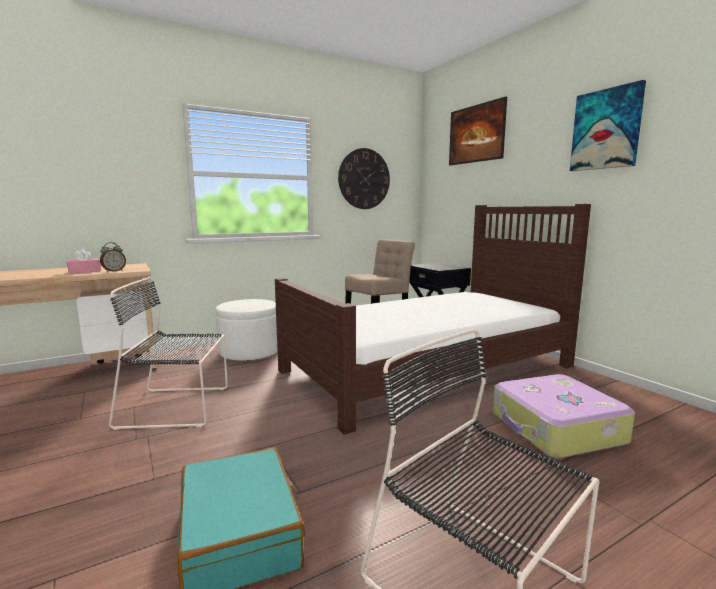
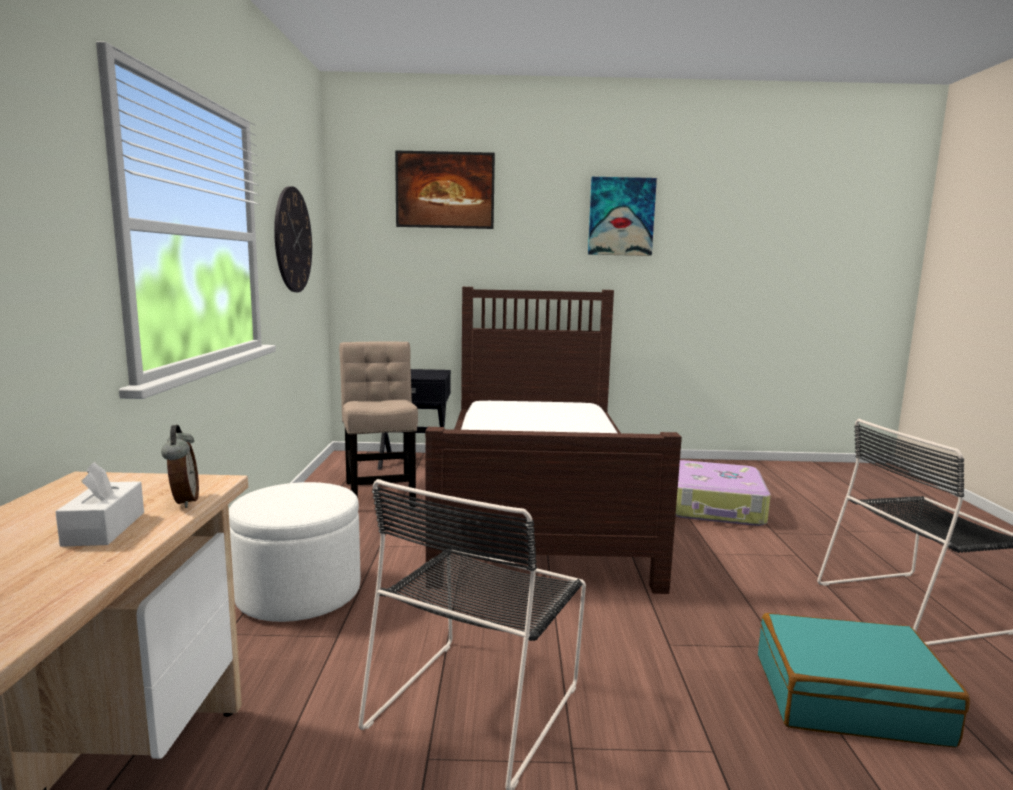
camera: 60 degrees left, 0 degrees up
(84, 271) = (104, 528): pink tissue box -> white tissue box

